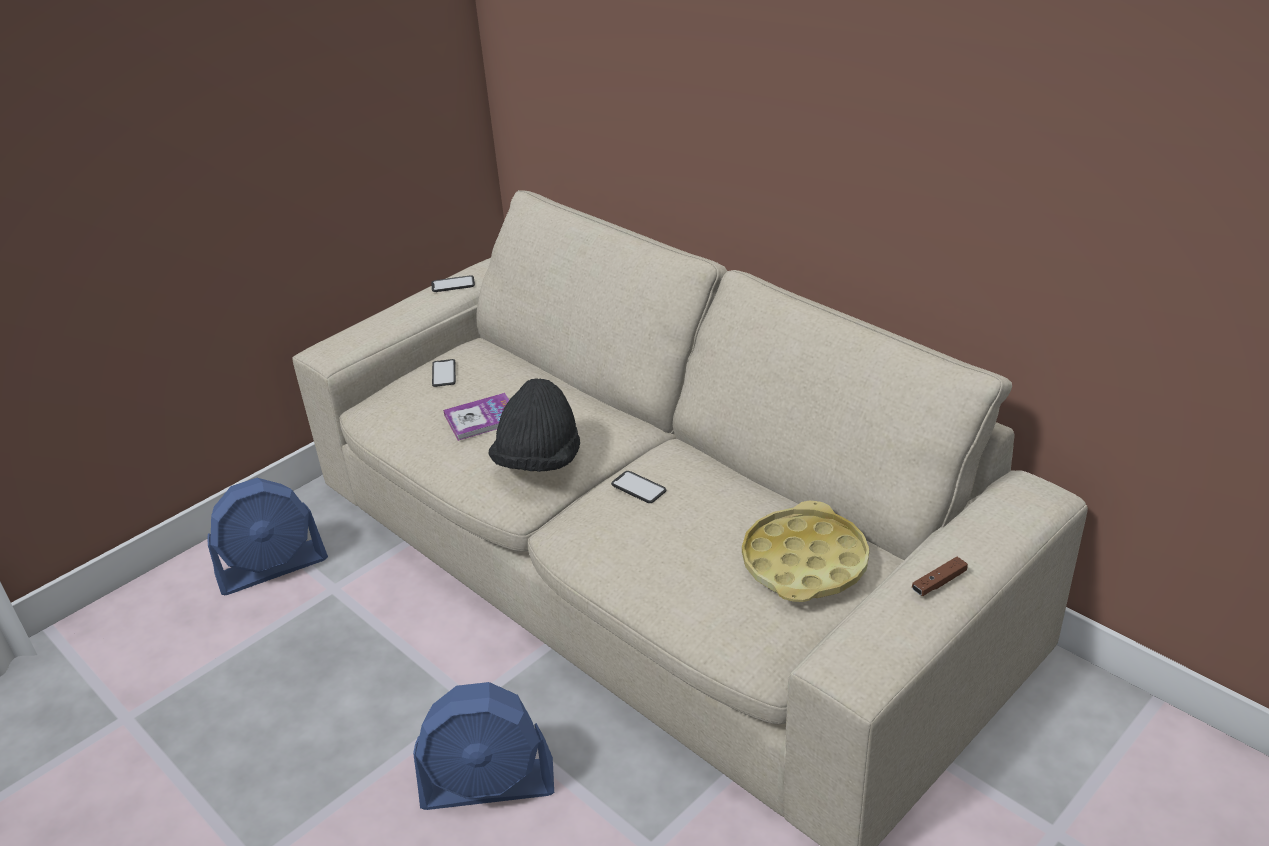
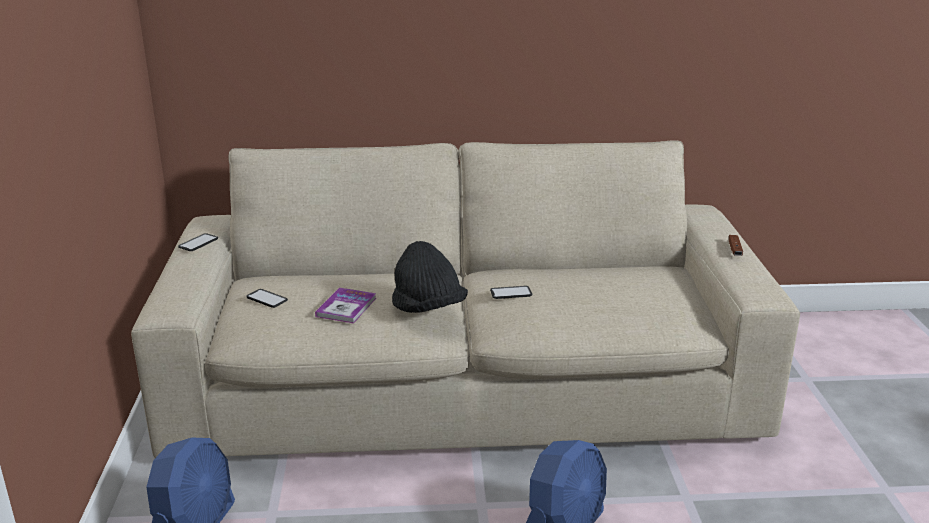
camera: 50 degrees left, 10 degrees down
(804, 562) = (647, 283): yellow tray -> none

